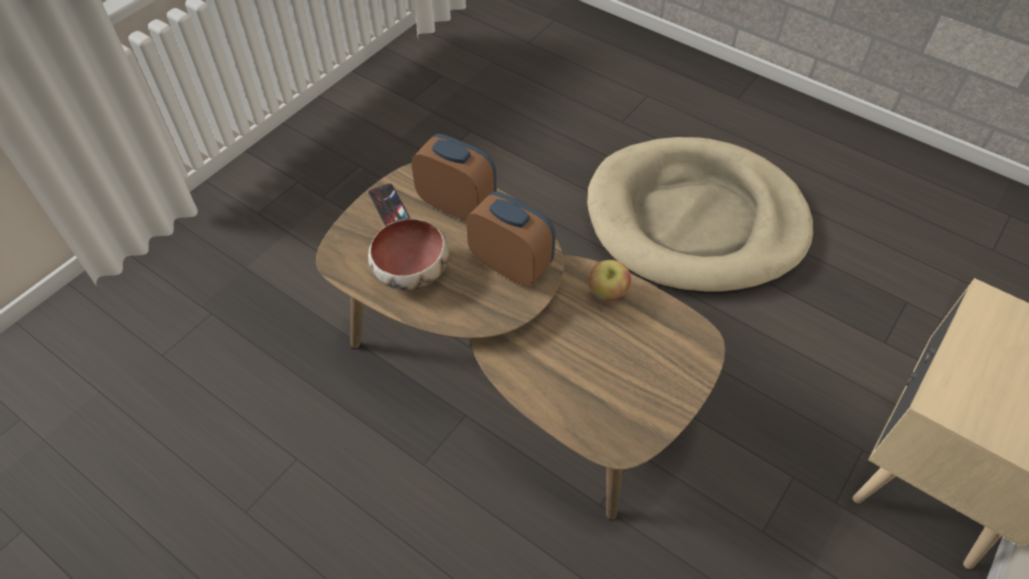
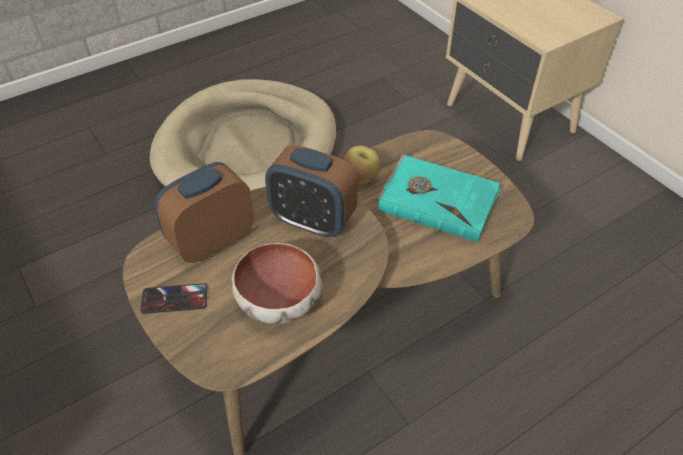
camera: 70 degrees left, 5 degrees down
(511, 265) = (312, 221): alarm clock -> alarm clock turned 120 degrees counterclockwise
(610, 368) = (438, 199): none -> turquoise book

